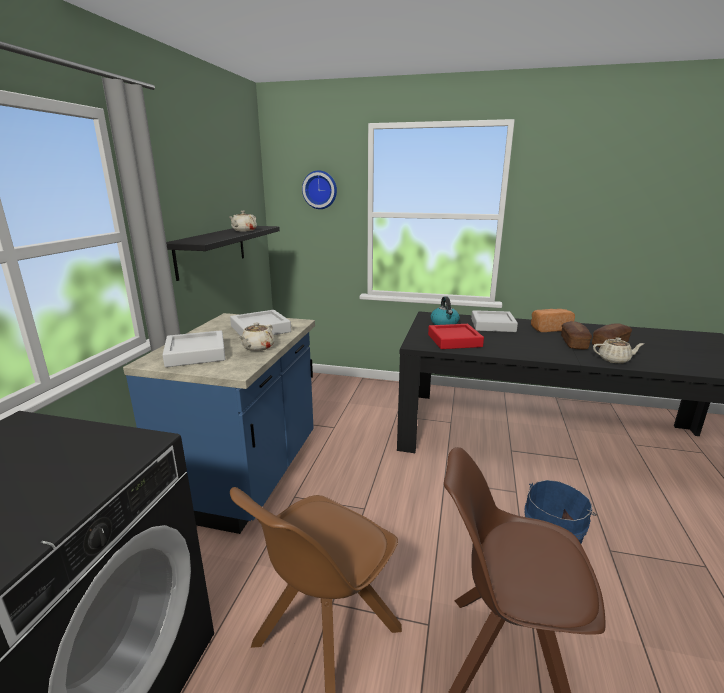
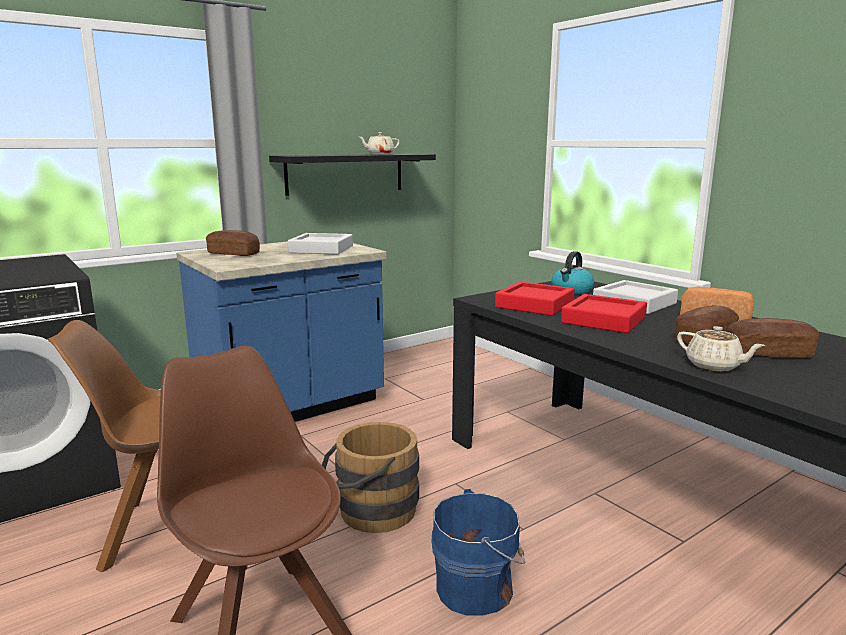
camera: 40 degrees right, 5 degrees down
(196, 354) = (233, 254): grey tray -> bread
(257, 347) = (282, 258): beige teapot -> none
(320, 190) = (503, 113): wall clock -> none
(432, 530) = (370, 512): none -> brown bucket
(510, 342) = (603, 320): none -> red tray

